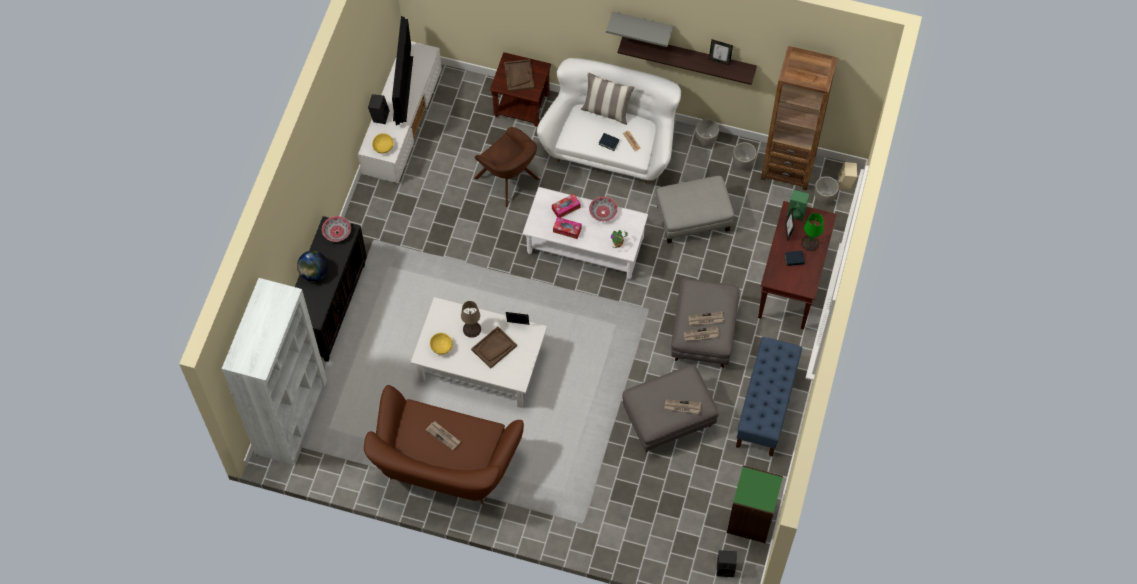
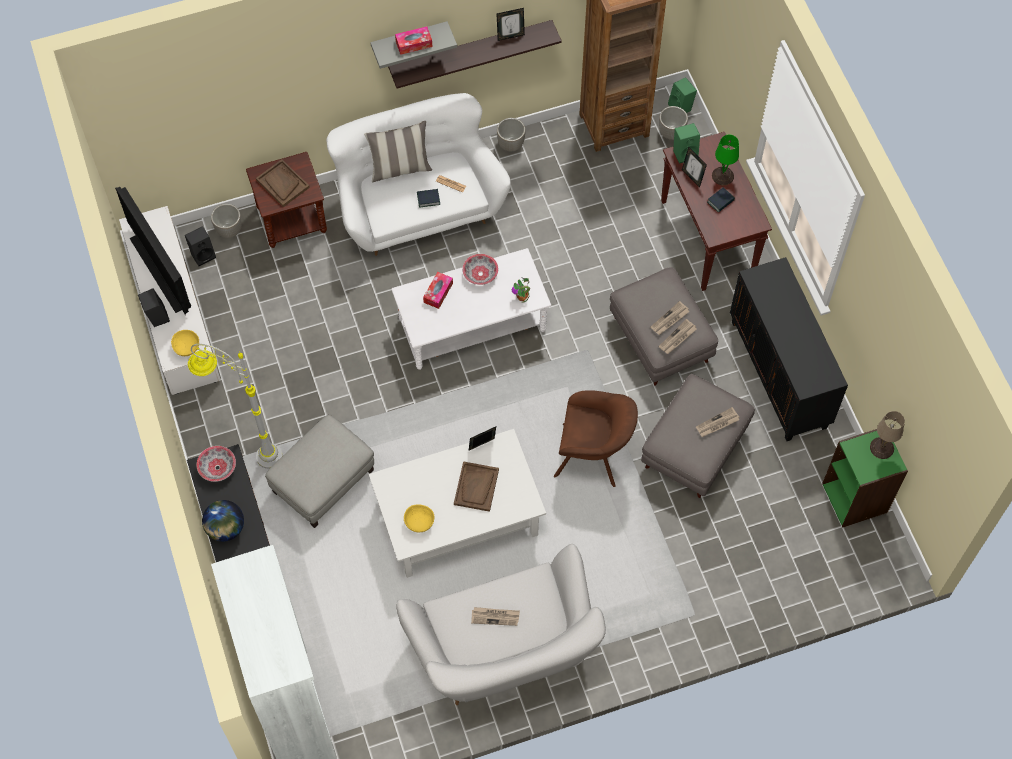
camera: 35 degrees left, 0 degrees up
(383, 238) = (248, 450): none -> grey floor lamp
(444, 466) = (504, 651): brown sofa -> white sofa
(471, 329) = (436, 482): beige table lamp -> beige table lamp (881, 447)
(509, 180) = (339, 306): brown armchair -> brown armchair (593, 456)
(567, 230) = (457, 314): tissue box -> tissue box (414, 44)
(693, 217) = (559, 230): grey ottoman -> grey ottoman (323, 480)
(726, 568) = (870, 564): black speaker -> black speaker (203, 254)
(742, 163) = (565, 146): planter -> planter (228, 230)
(766, 406) = (779, 375): blue bench -> black cabinet
(846, 183) = (681, 107): beige speaker -> green speaker

